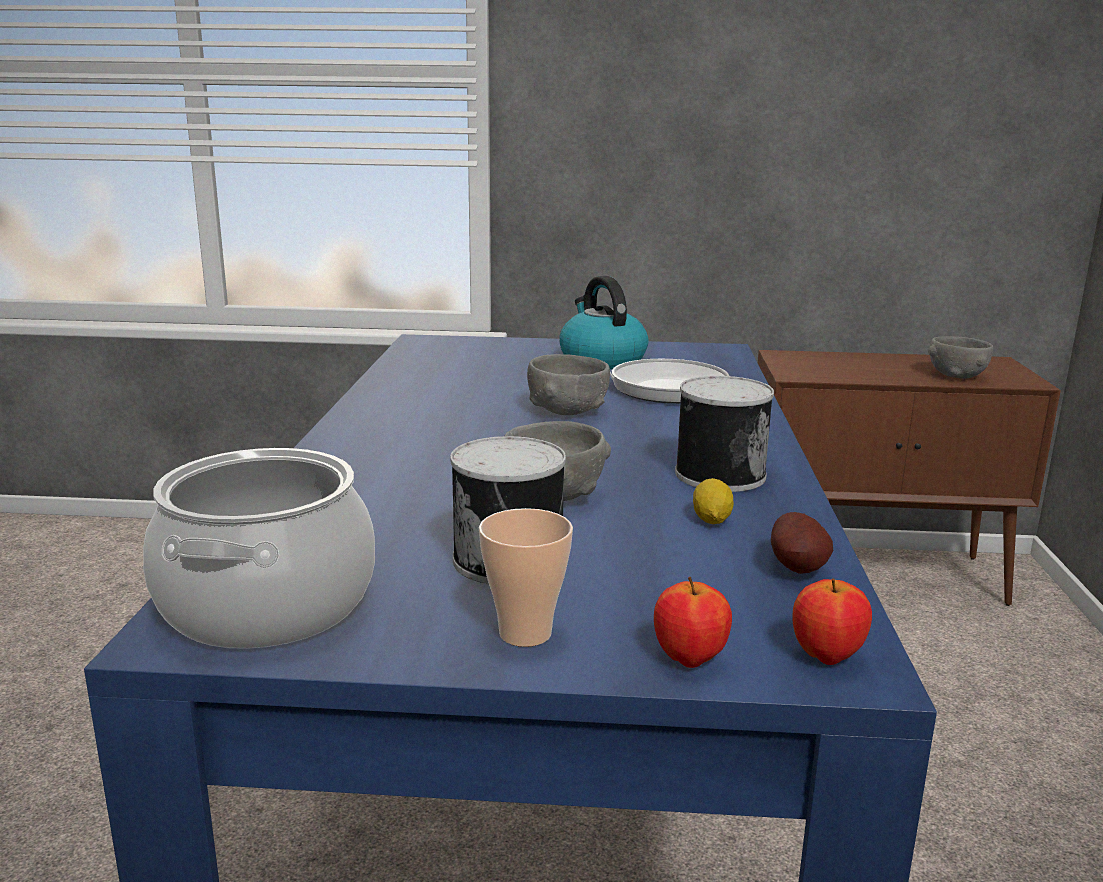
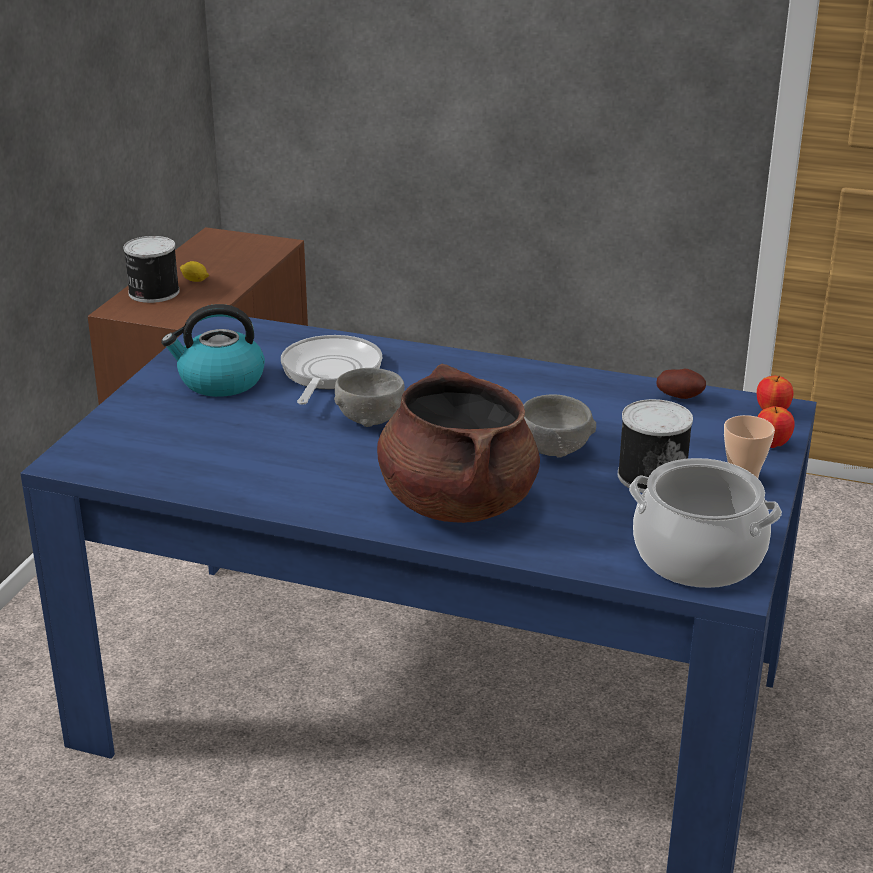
camera: 75 degrees left, 10 degrees up
(392, 459) = (457, 503): none -> brown cooking pot
(712, 519) = (607, 406): lemon -> lemon (195, 280)
(718, 474) = (533, 389): can -> can (152, 292)
(956, 376) = (243, 262): grey bowl -> none

